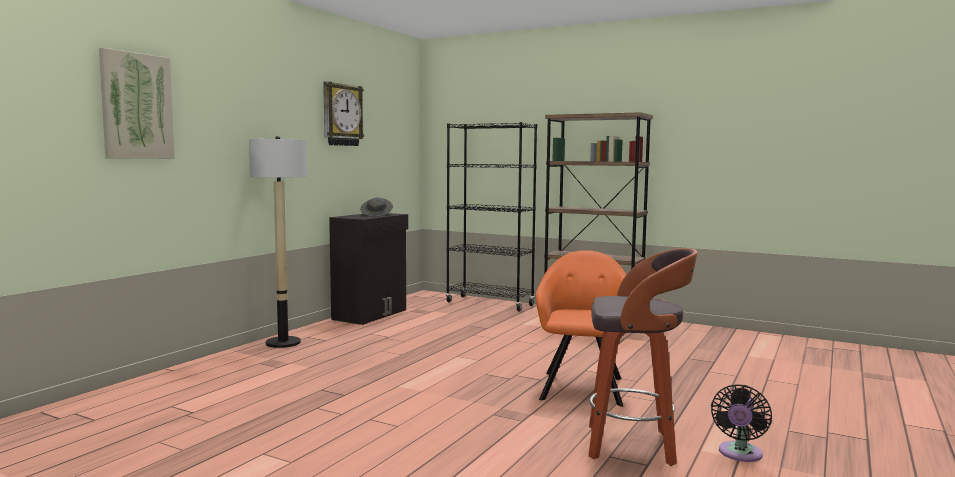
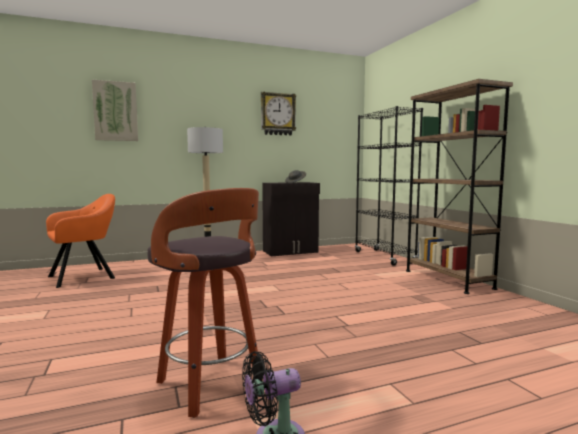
camera: 40 degrees right, 0 degrees up
(582, 386) = (300, 327): orange armchair -> orange armchair (84, 277)

